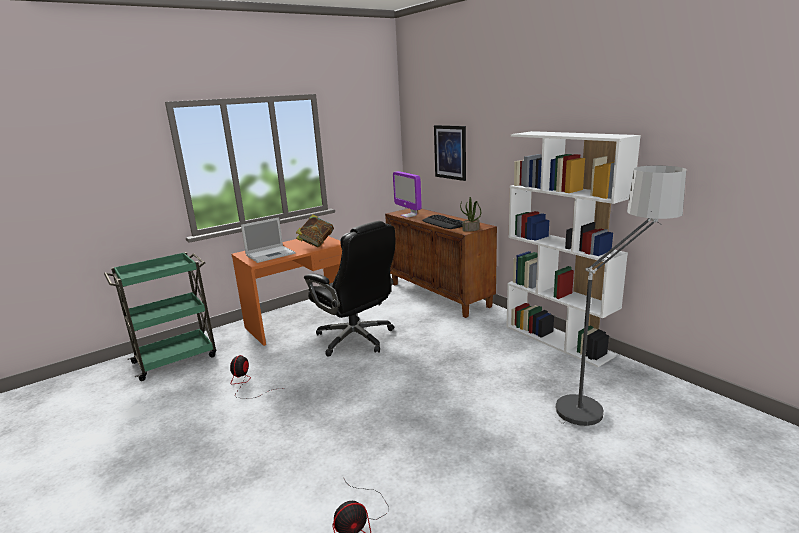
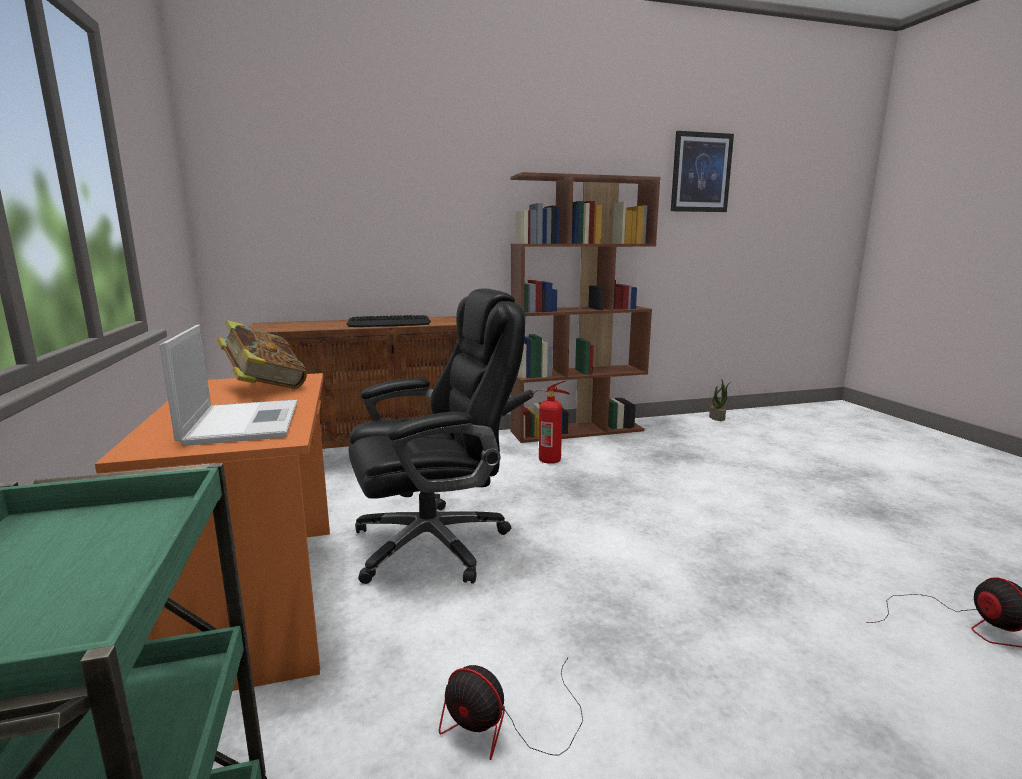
camera: 70 degrees left, 5 degrees down
(409, 215) = (299, 327): monitor -> none
(450, 152) = (342, 213): picture -> picture (701, 172)
(471, 229) = (451, 321): potted plant -> potted plant (717, 418)
(487, 335) = (531, 455): none -> fire extinguisher
(558, 340) = (577, 430): white bookcase -> brown bookcase
(604, 401) = (706, 443): floor lamp -> none

